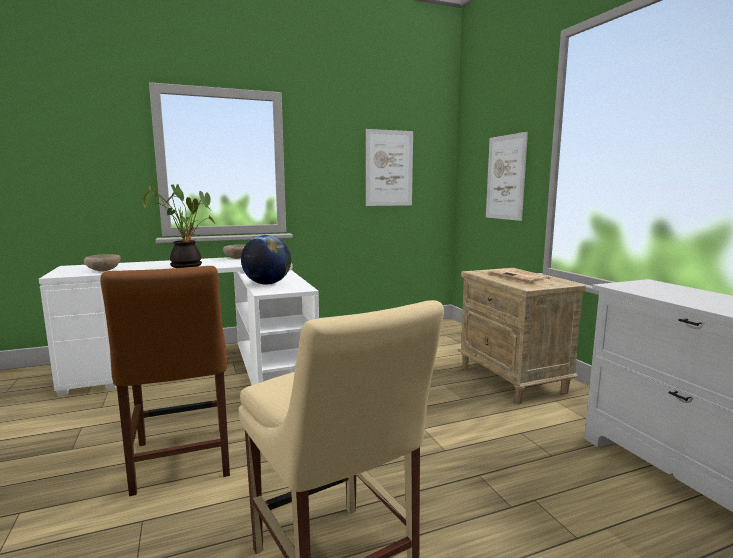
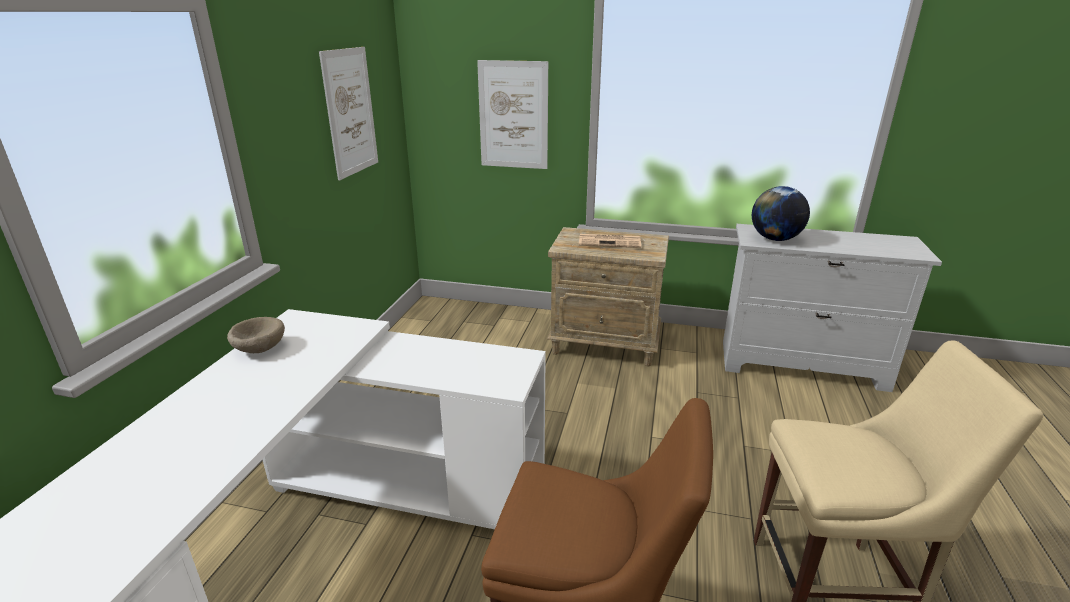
camera: 55 degrees left, 15 degrees up
(102, 271) = (128, 525): beige bowl -> none
(186, 265) = (247, 410): potted plant -> none
(267, 284) = (460, 373): globe -> globe (775, 239)

